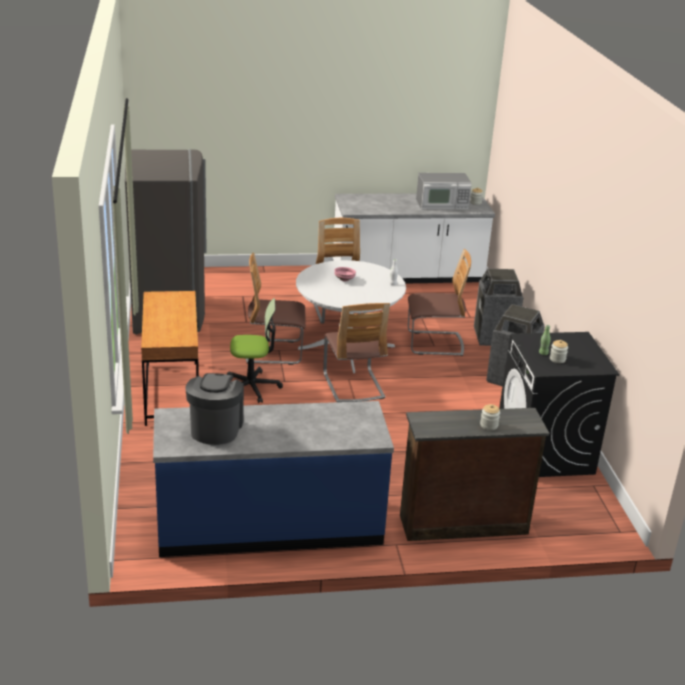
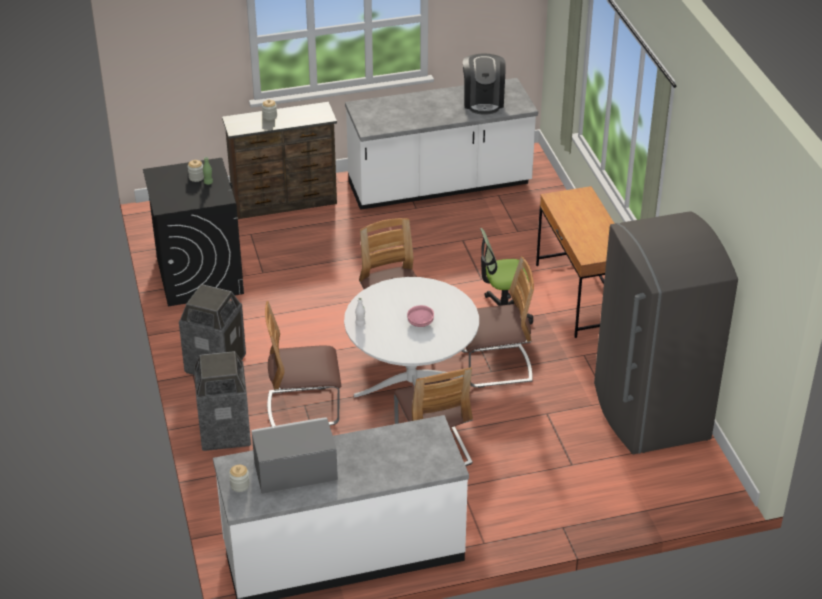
camera: 175 degrees right, 10 degrees up
(269, 524) = (440, 186): blue counter -> white counter

